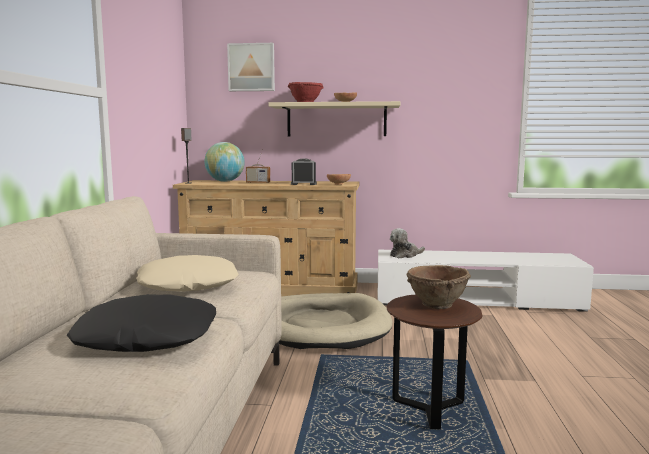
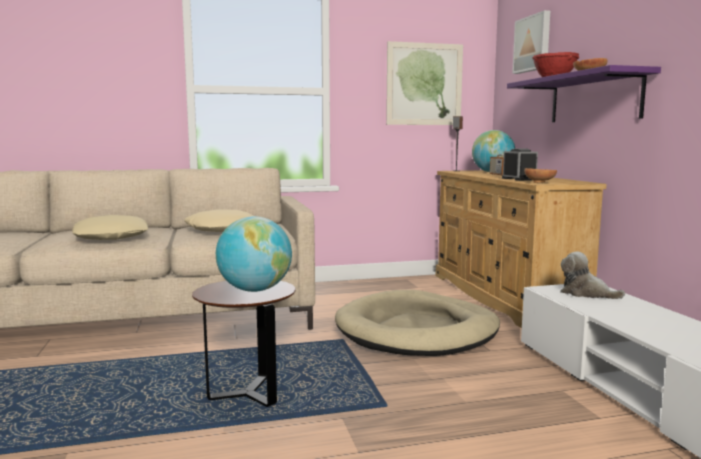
camera: 70 degrees right, 0 degrees up
(148, 337) = (112, 237): black pillow -> beige pillow
(158, 92) = (424, 84): none -> picture
(336, 120) = (594, 98): beige shelf -> purple shelf
(436, 305) = (255, 290): brown bowl -> globe

